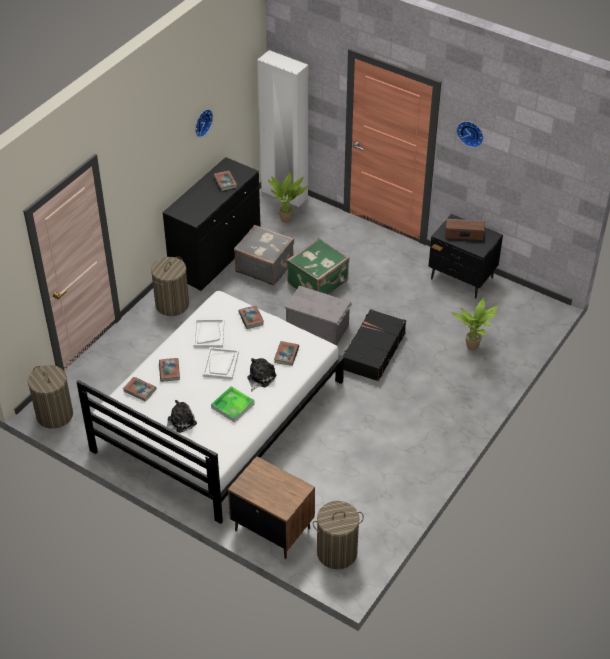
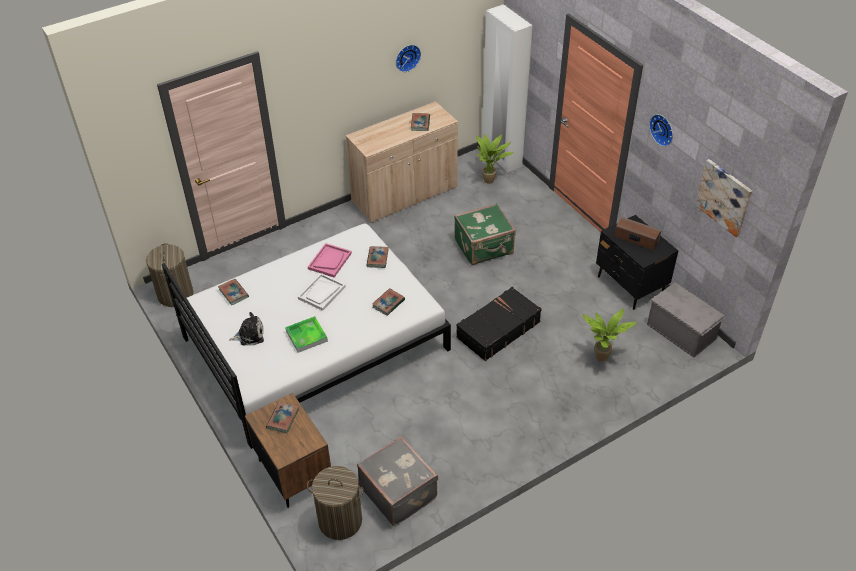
camera: 25 degrees right, 0 degrees up
(169, 371) = (271, 284): book -> book (283, 419)
(172, 304) = (338, 228): laundry basket -> none
(209, 334) = (330, 261): white tray -> pink tray
(216, 255) = (404, 195): black cabinet -> beige cabinet
(260, 378) = (349, 318): plush toy -> none
(264, 266) = (442, 218): grey suitcase -> grey suitcase (399, 492)
(317, 327) = (457, 289): grey storage box -> grey storage box (681, 331)
(543, 178) = (724, 197): none -> picture

